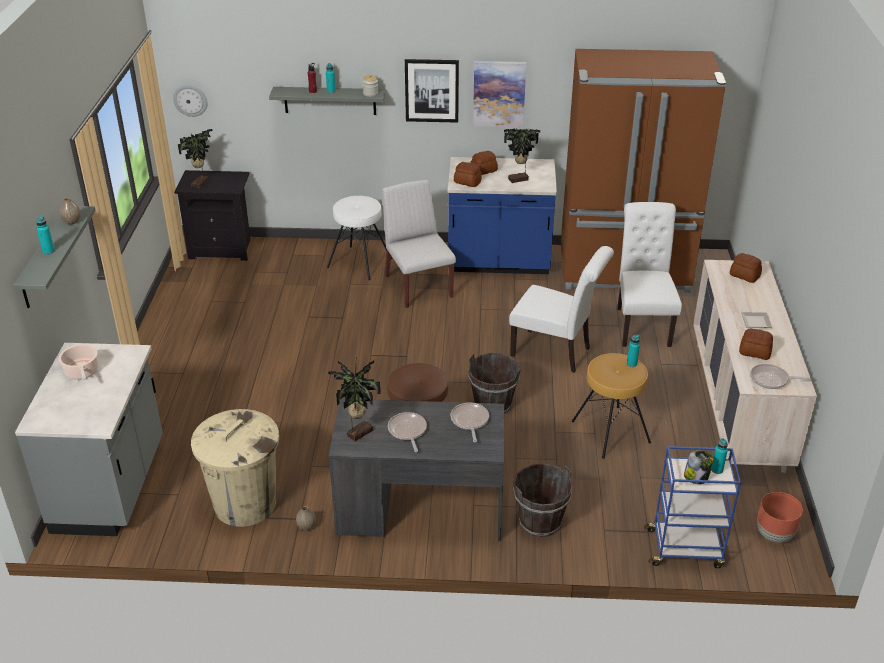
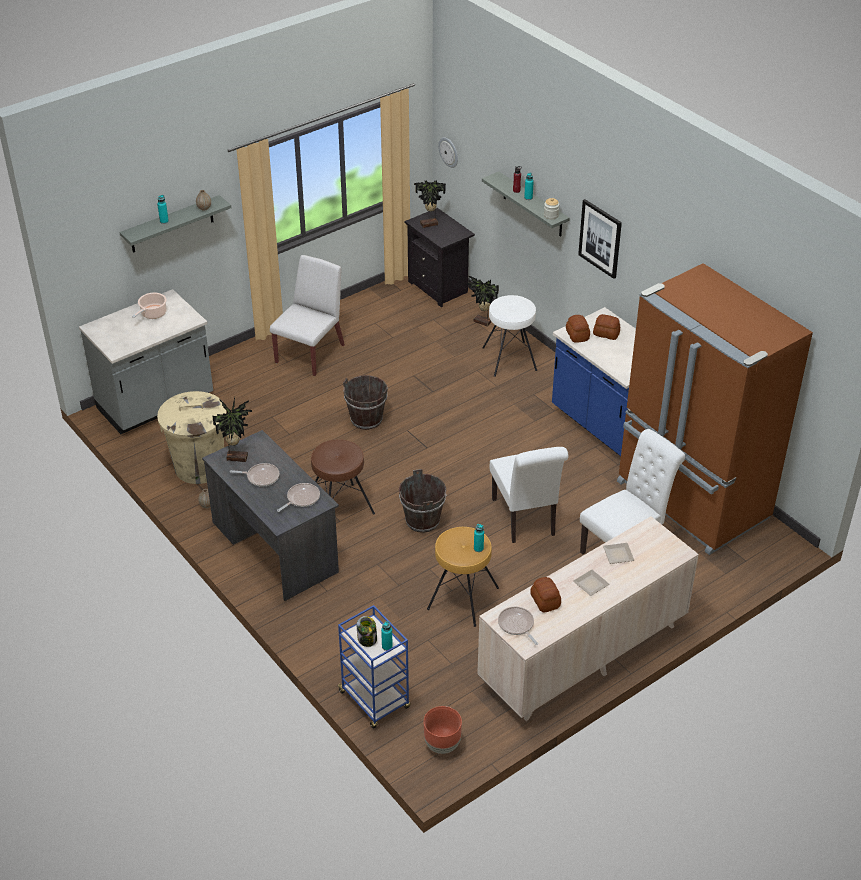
camera: 50 degrees right, 5 degrees up
(407, 431) = (261, 477): frying pan -> frying pan turned 60 degrees clockwise
(418, 286) = (518, 404): white chair -> white chair (310, 353)
(499, 93) = (647, 271): picture -> none
(519, 180) = (617, 358): potted plant -> potted plant (482, 322)
(540, 521) = (324, 611): brown bucket -> brown bucket (366, 419)
(732, 294) = (617, 554): none -> plate
(744, 276) = (655, 549): bread -> none

